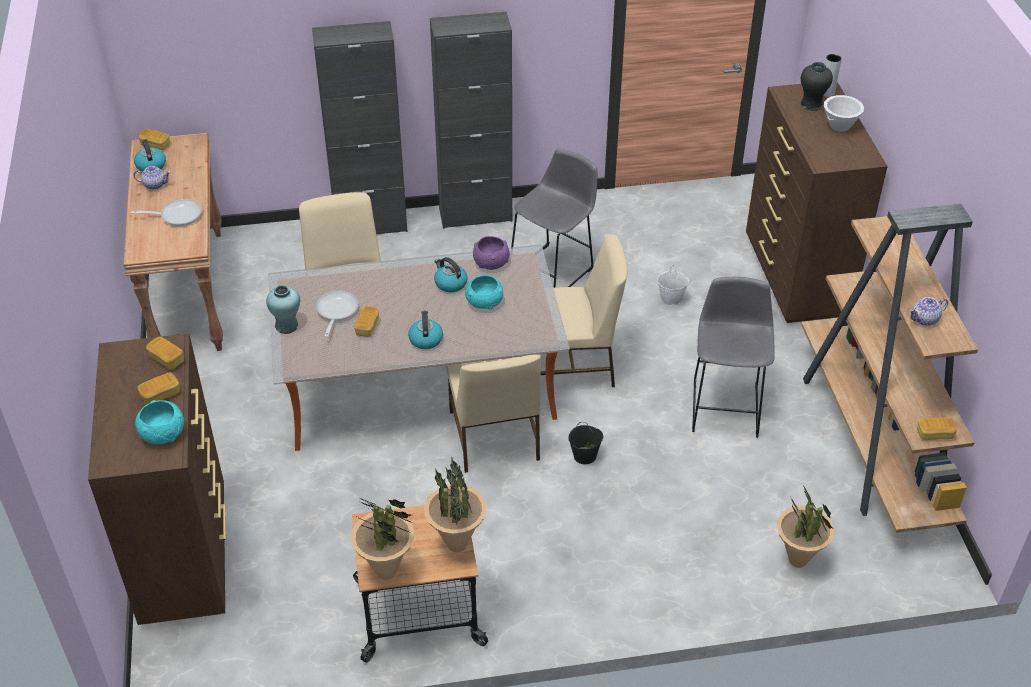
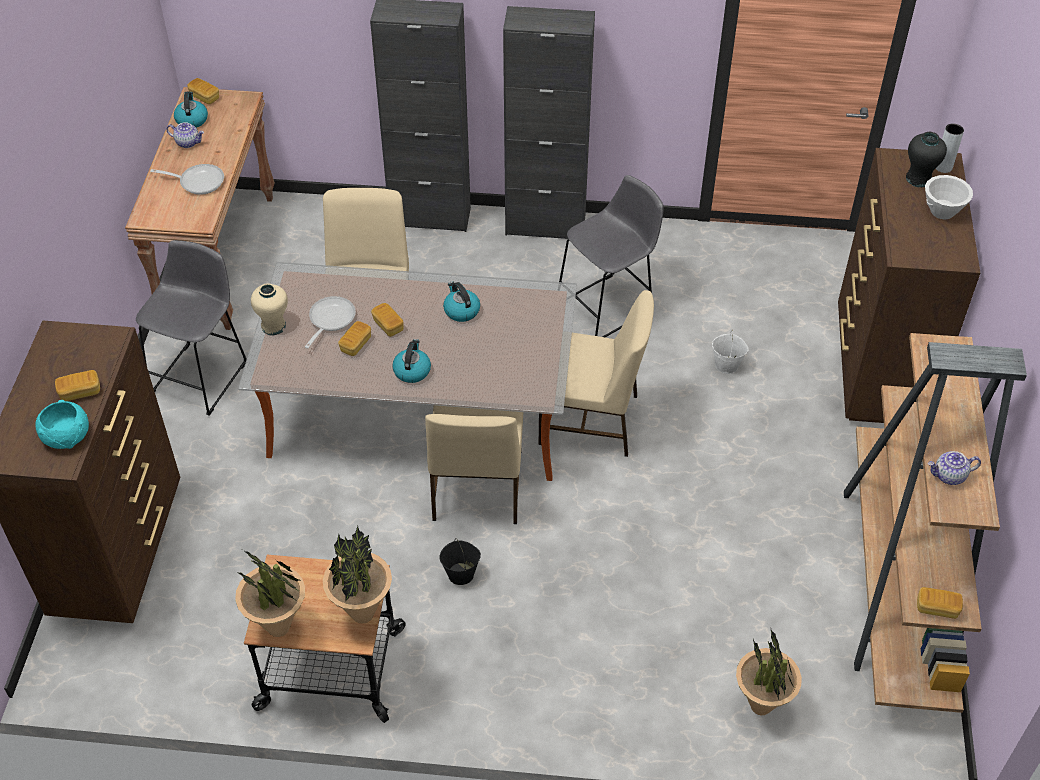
camera: 15 degrees right, 5 degrees up
(167, 359) = (101, 352): bread -> bread (388, 325)
(286, 325) = (273, 326): turquoise vase -> beige vase
(484, 302) = (490, 339): turquoise bowl -> none
(491, 262) = (514, 294): purple bowl -> none
(585, 455) = (567, 529): black bucket -> black bucket (461, 574)
(726, 404) = (744, 503): grey stool -> grey stool (202, 375)

